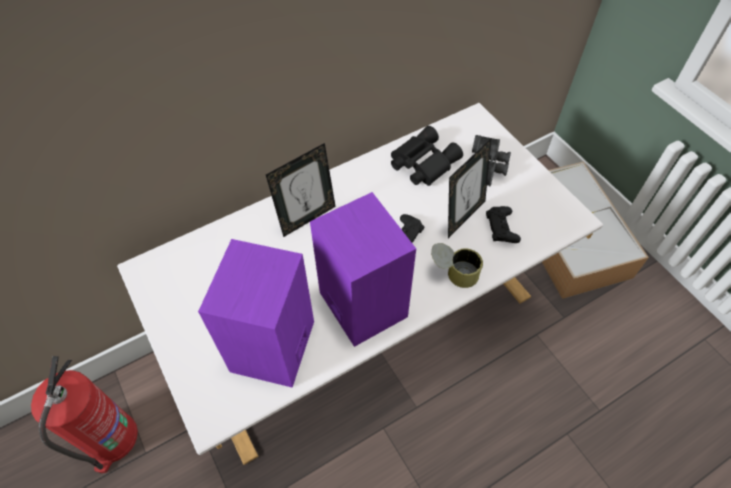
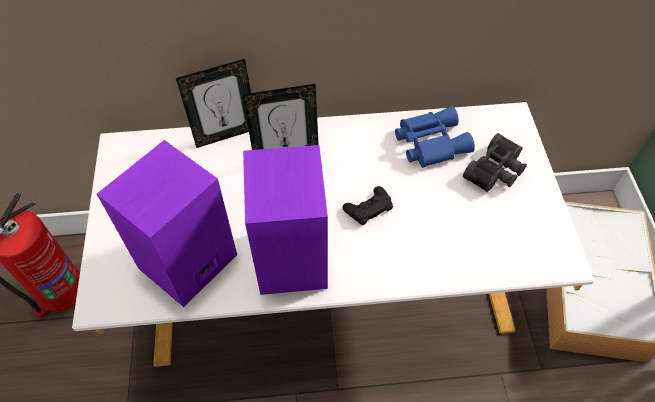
camera: 25 degrees right, 0 degrees up
(422, 162) = (429, 142): black binoculars -> blue binoculars
(453, 273) = (398, 265): can -> none
(462, 216) = (440, 212): picture frame -> picture frame (225, 134)
(501, 227) = (476, 239): black game controller -> none

